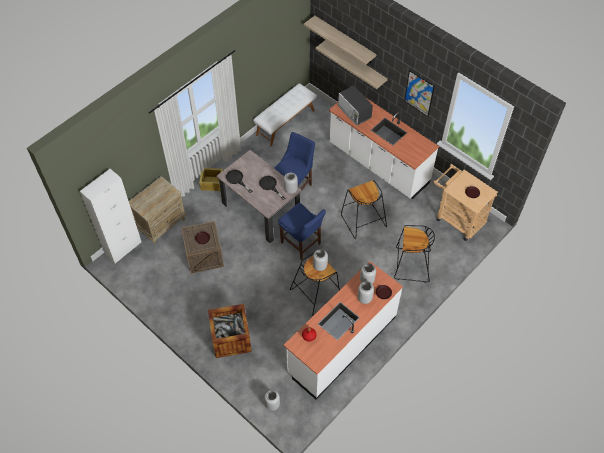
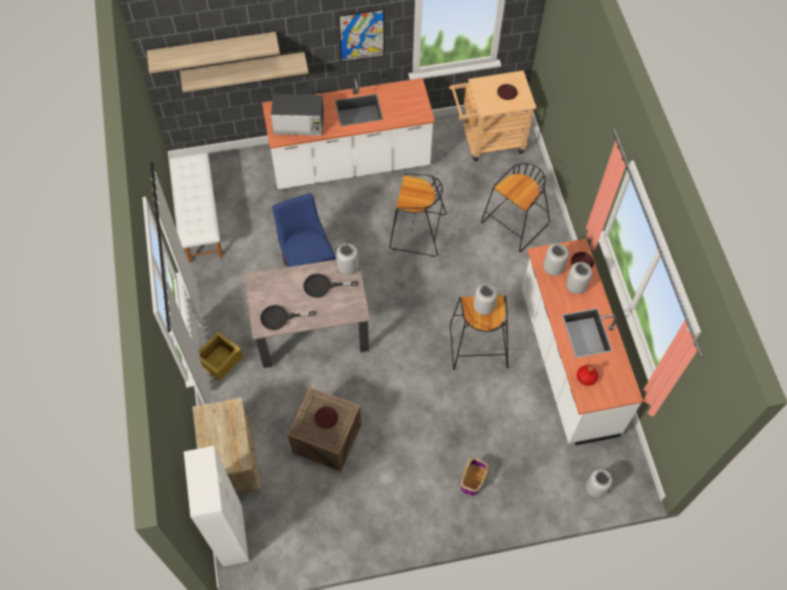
camera: 55 degrees left, 5 degrees up
(231, 338) = (473, 481): crate -> basket
(302, 244) = (398, 316): blue chair -> none

